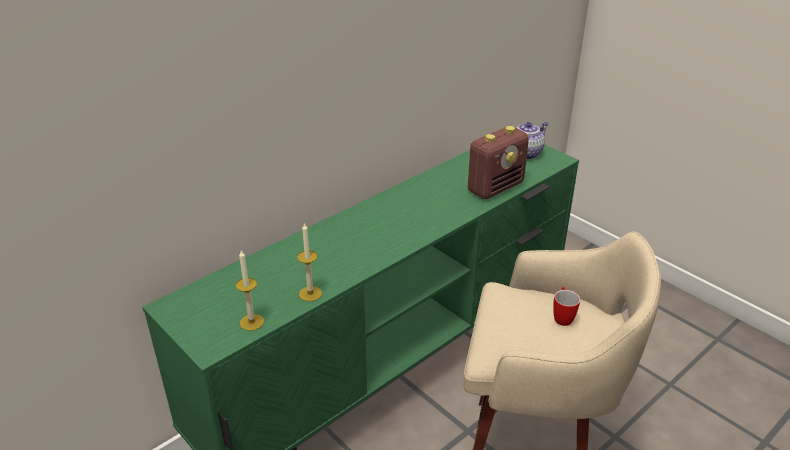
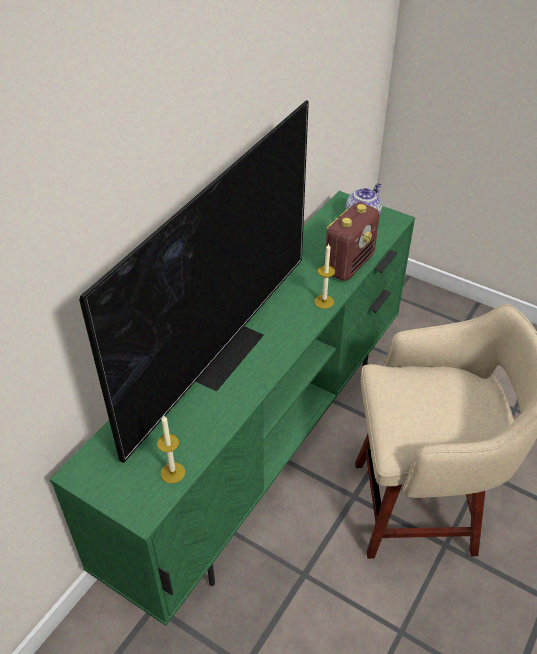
camera: 15 degrees left, 10 degrees up
(310, 293) = (217, 426): candle -> candle (324, 301)
(341, 236) = (221, 351): none -> television
(562, 316) = (448, 392): mug -> none

